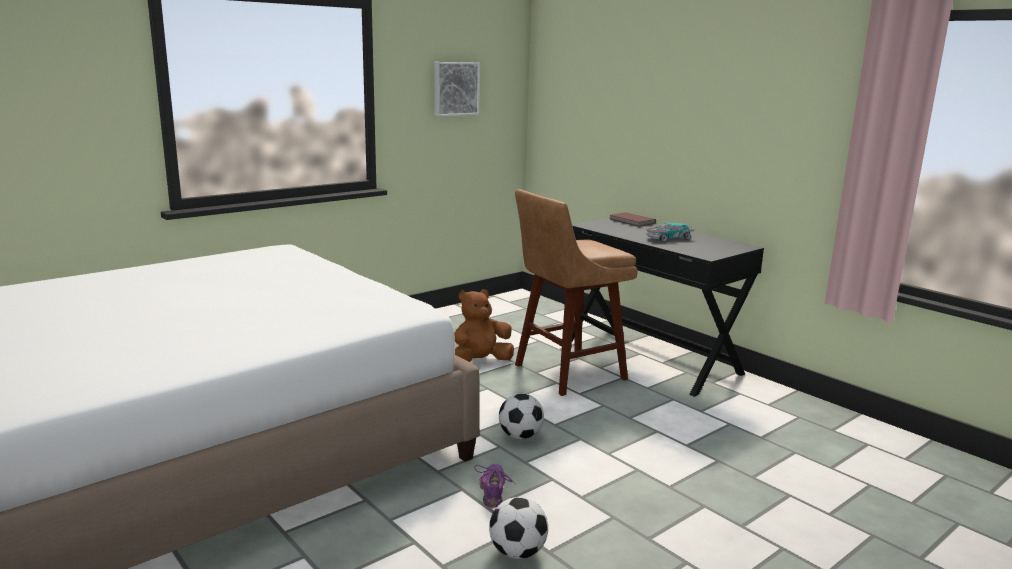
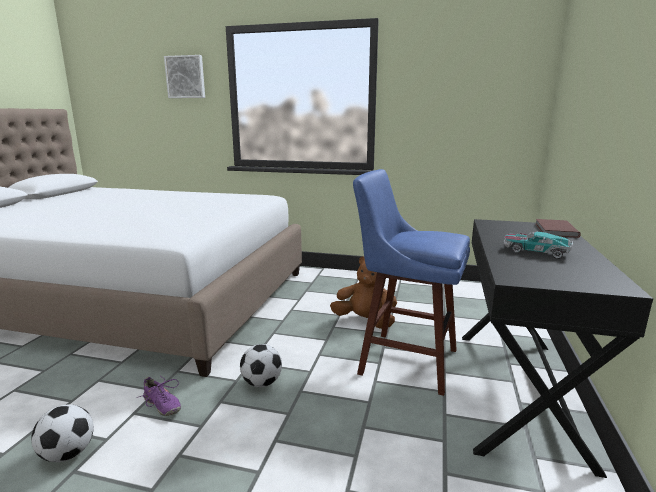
camera: 55 degrees right, 0 degrees up
(455, 88) = (458, 91): picture -> picture (186, 77)
(494, 491) = (161, 405): purple shoe -> purple shoe turned 75 degrees clockwise
(566, 373) = (404, 360): brown stool -> blue stool

